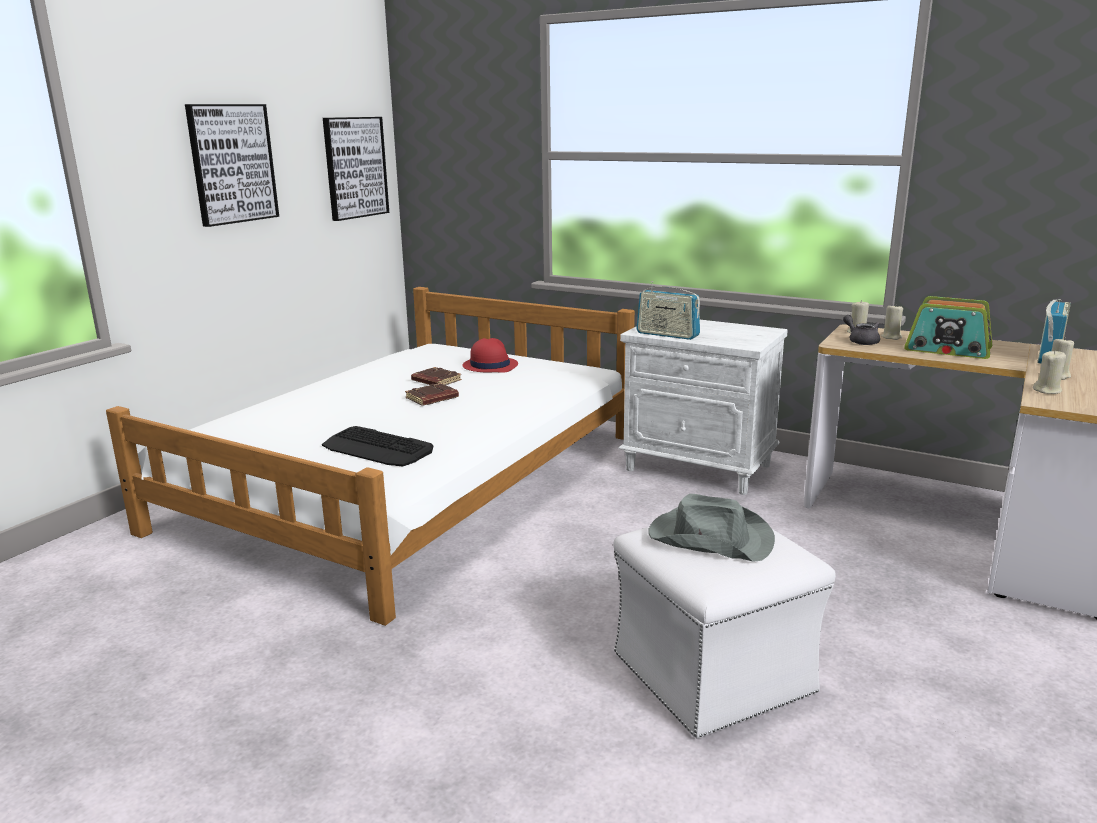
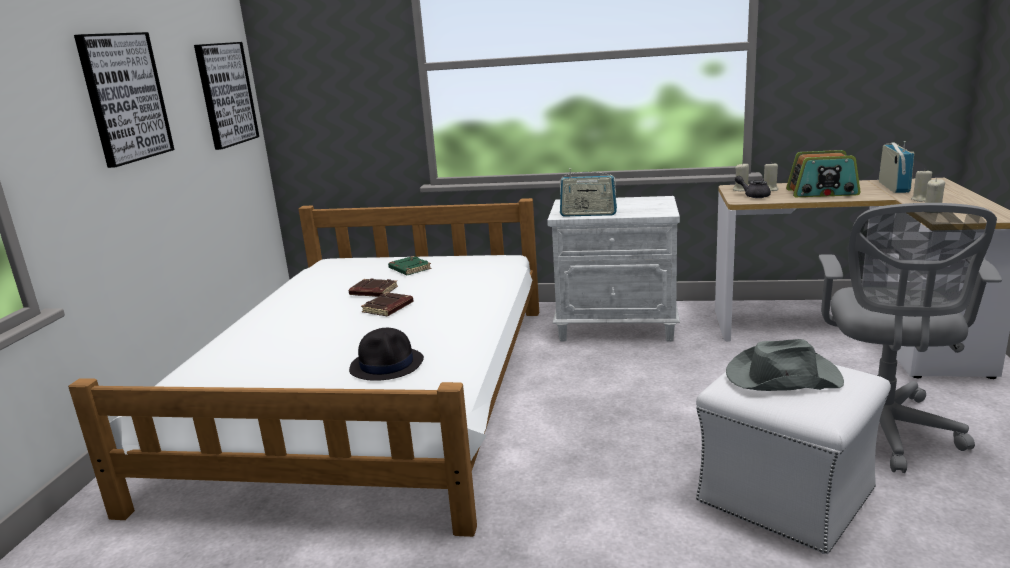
camera: 20 degrees left, 0 degrees up
(377, 448) = (387, 365): keyboard -> black hat
(490, 365) = (409, 269): red hat -> green book
(889, 642) = (882, 432): none -> grey office chair

